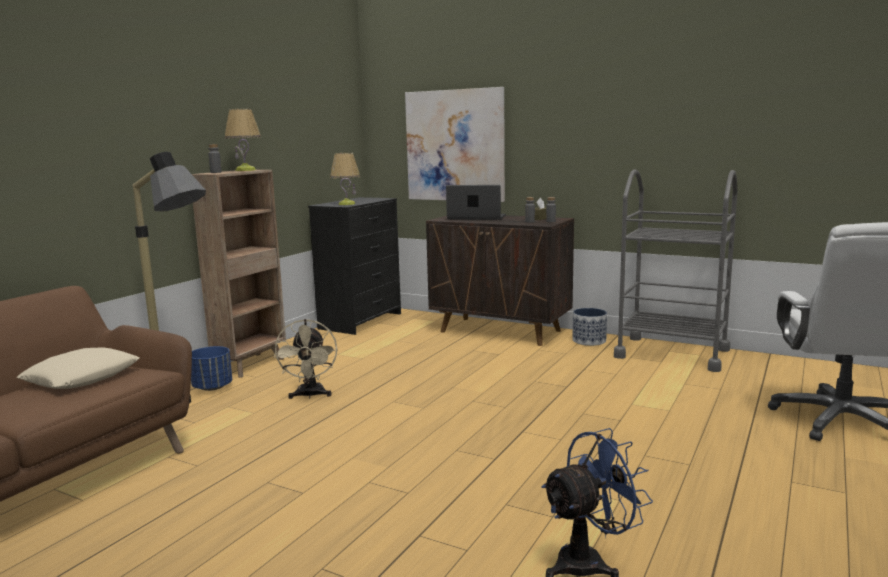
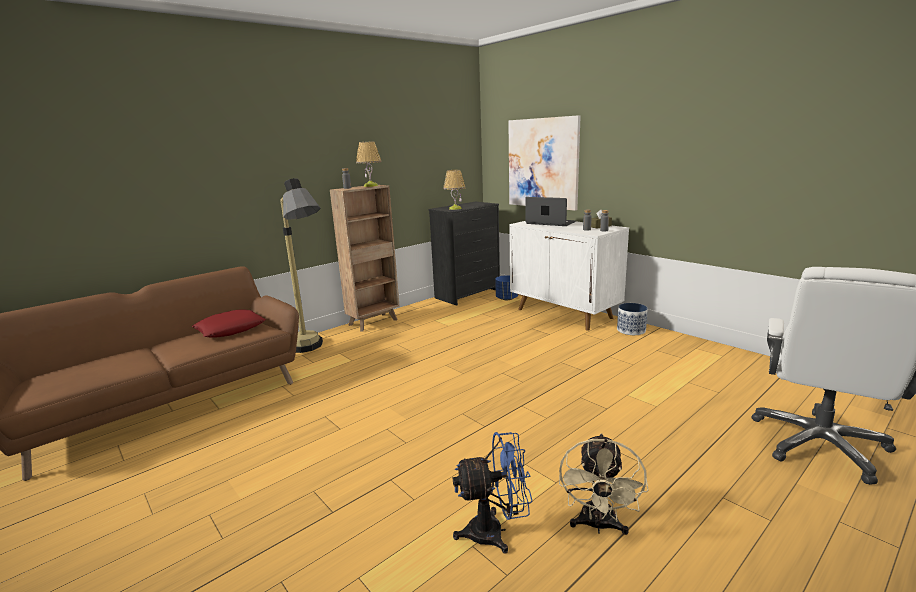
camera: 20 degrees right, 5 degrees up
(82, 377) = (231, 329): beige pillow -> red pillow
(213, 387) = (340, 337): blue planter -> blue planter (507, 298)
(310, 395) = (394, 352): beige fan -> beige fan (598, 526)
(501, 331) = (564, 314): brown cabinet -> white cabinet
(672, 353) = (697, 351): grey cart -> none

